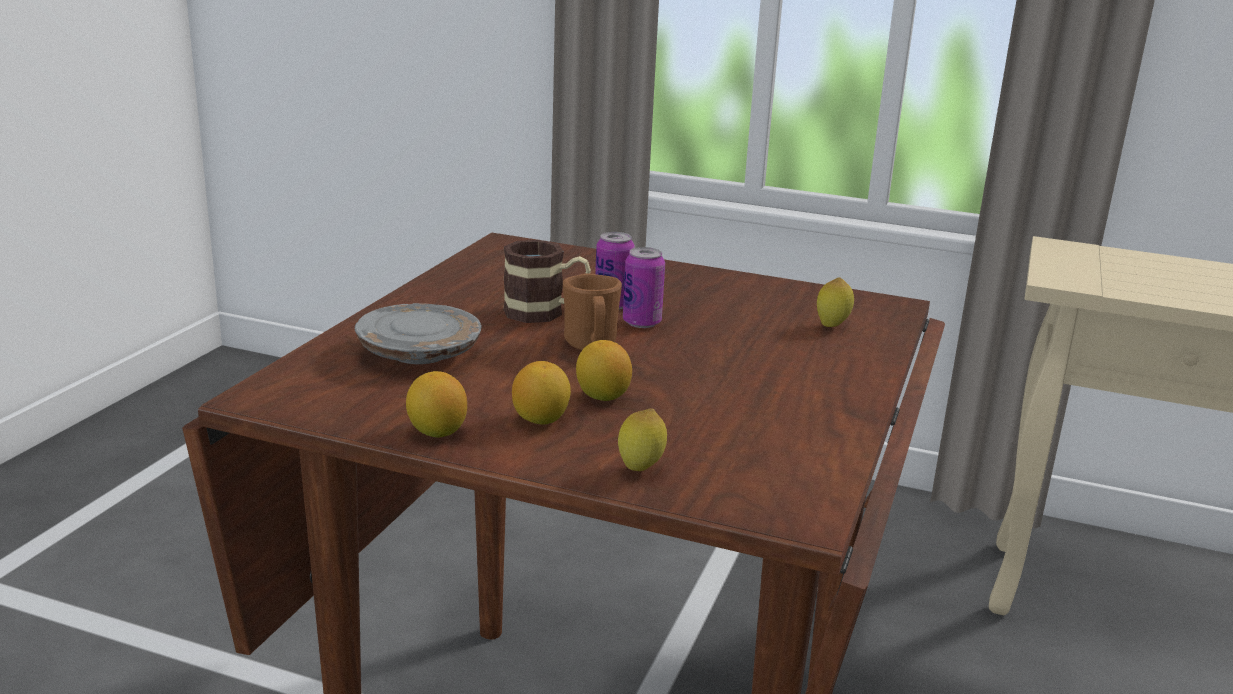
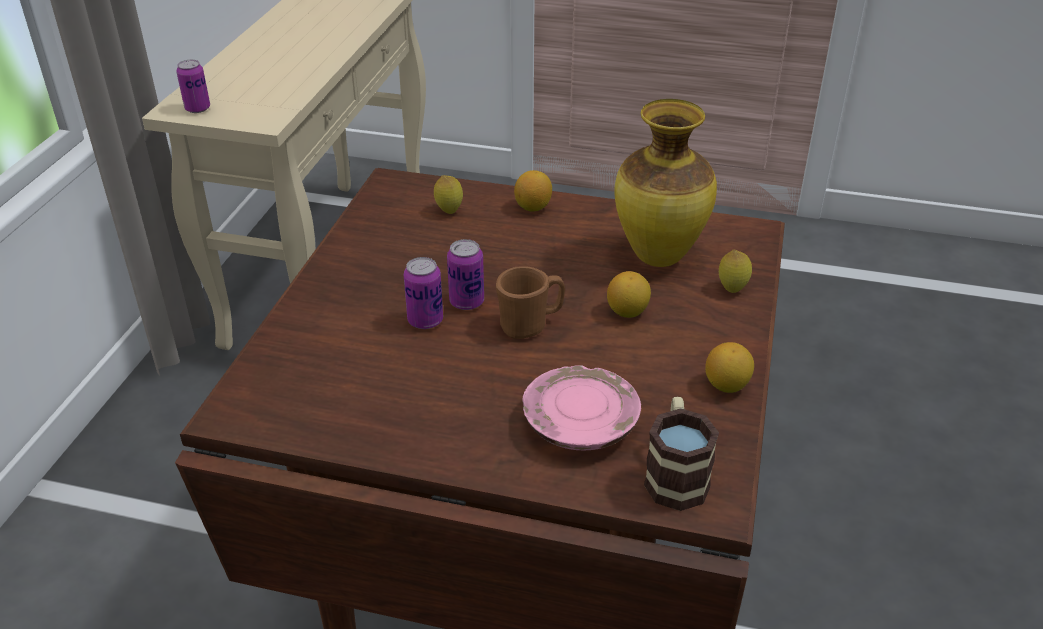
camera: 95 degrees left, 15 degrees up
(419, 352) = (579, 423): grey plate -> pink plate
(541, 420) = (681, 337): lemon -> lemon (533, 207)
(545, 313) = (458, 358): mug -> mug (675, 474)
(725, 430) = (657, 257): none -> vase
(1069, 254) = (197, 108): none -> can

